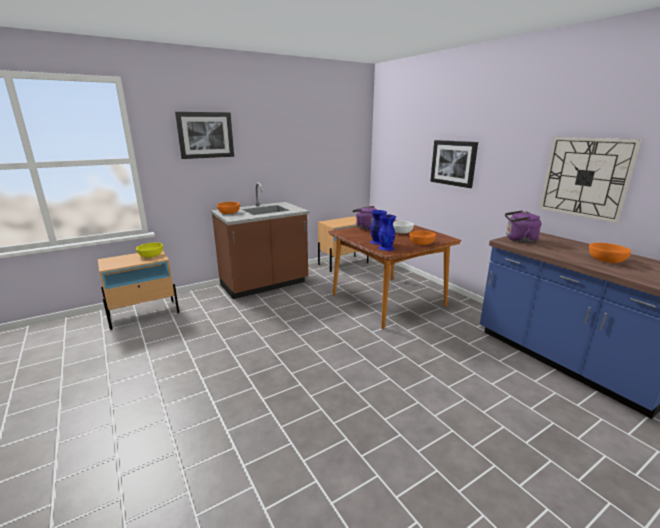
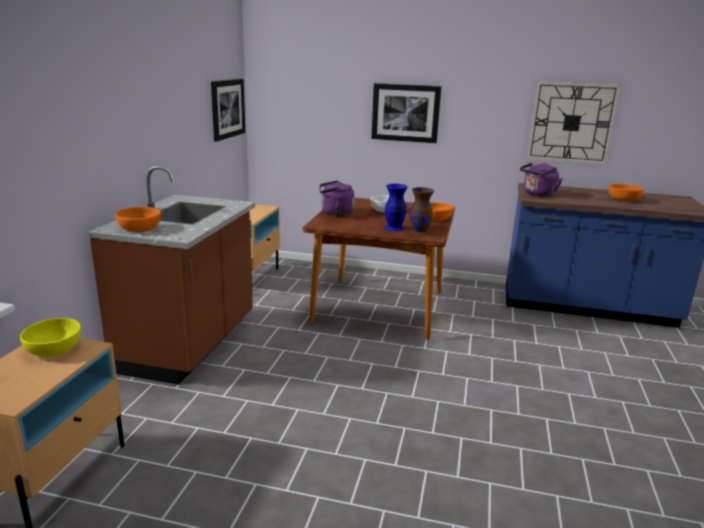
camera: 45 degrees left, 0 degrees up
(205, 135) = (70, 81): picture -> picture (227, 108)
(386, 248) = (420, 232): blue vase -> brown vase

